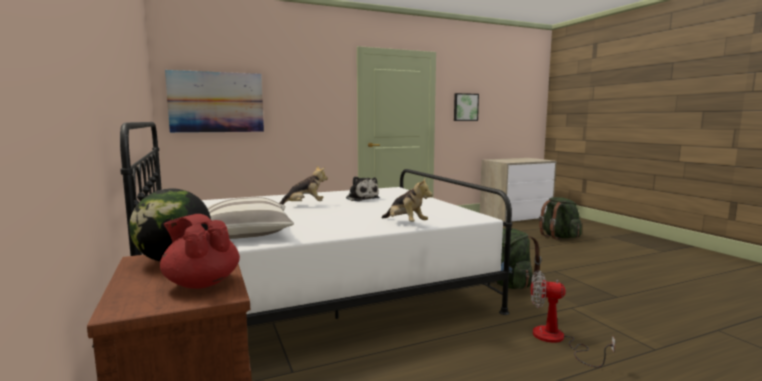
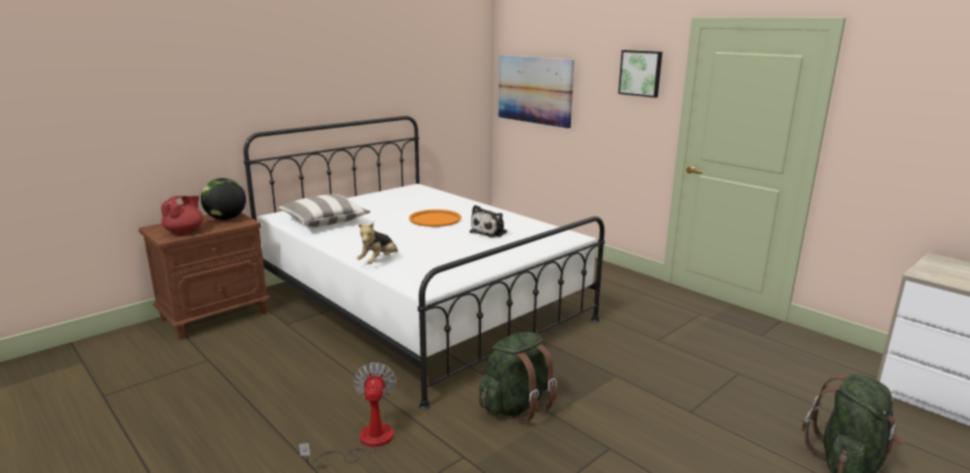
camera: 70 degrees right, 10 degrees up
(304, 205) = (435, 219): plush toy -> orange tray
(465, 107) = (904, 133): picture -> picture (641, 73)

